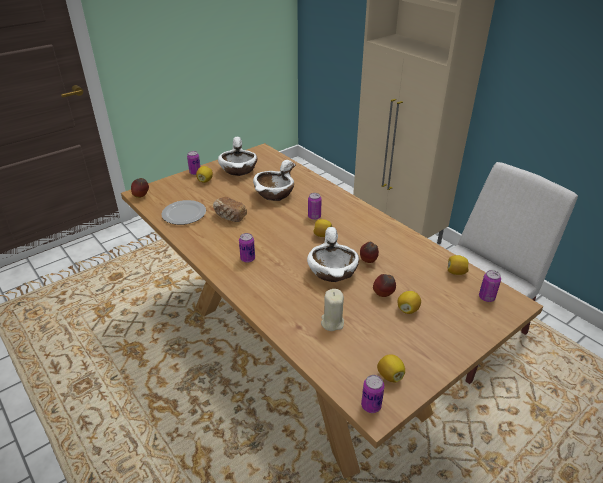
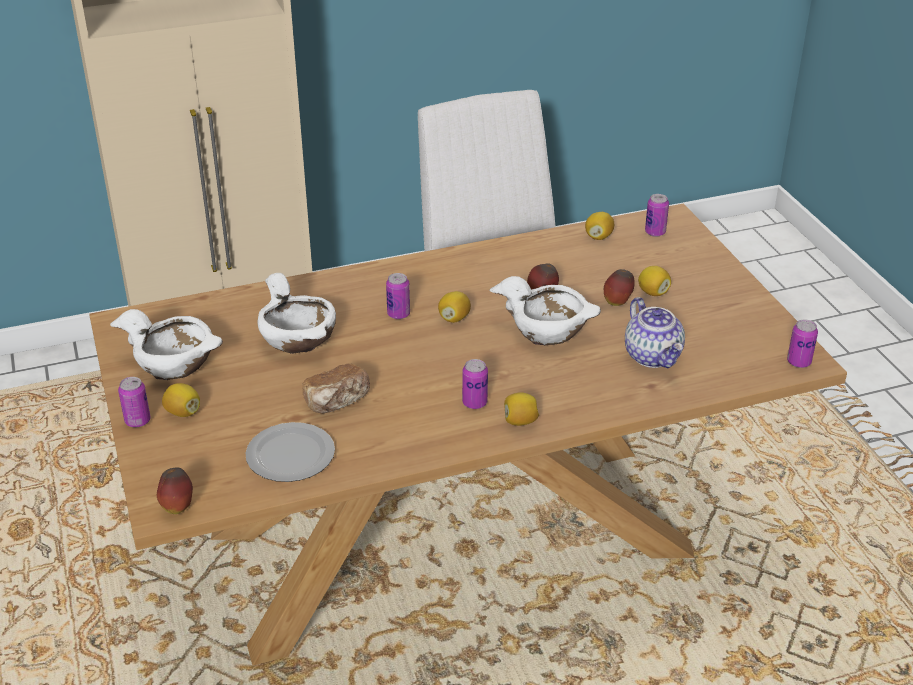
camera: 70 degrees left, 0 degrees up
(332, 322) = (653, 356): beige candle -> teapot
(390, 375) = (758, 337): lemon -> lemon (520, 421)

